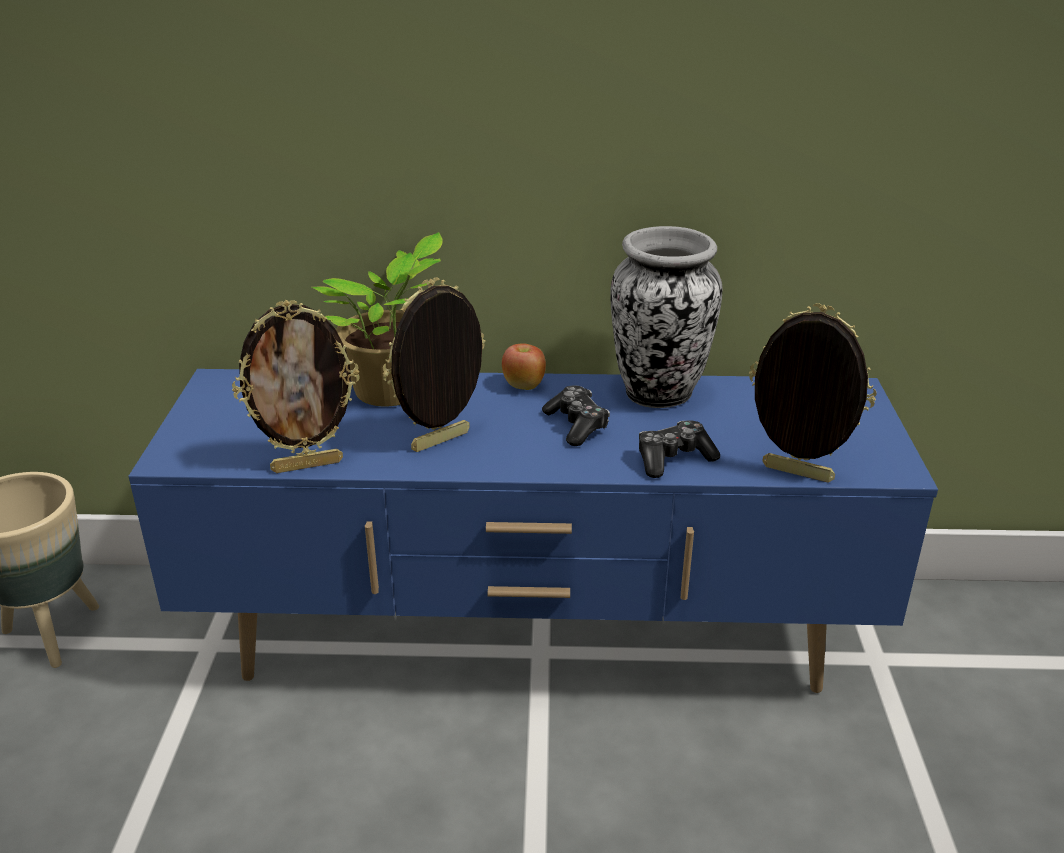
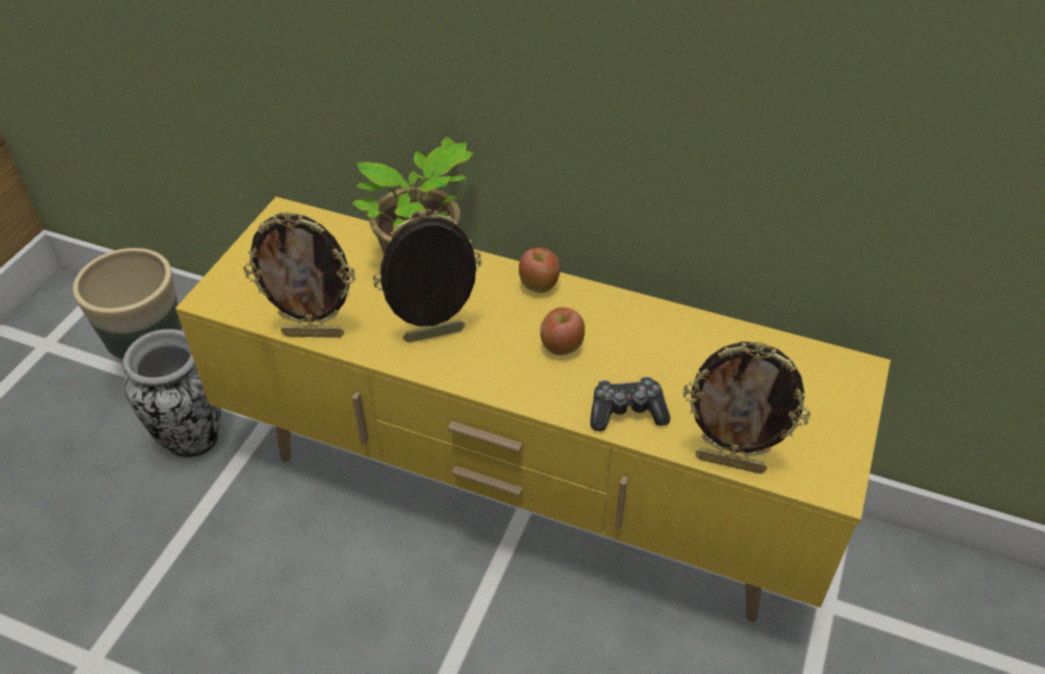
camera: 20 degrees right, 15 degrees up
(534, 643) = (525, 494): blue tv stand -> yellow tv stand
(577, 425) = (561, 347): game controller -> apple
(659, 395) = (657, 328): vase -> vase (192, 440)
(796, 475) = (730, 462): picture frame -> picture frame turned 150 degrees clockwise

